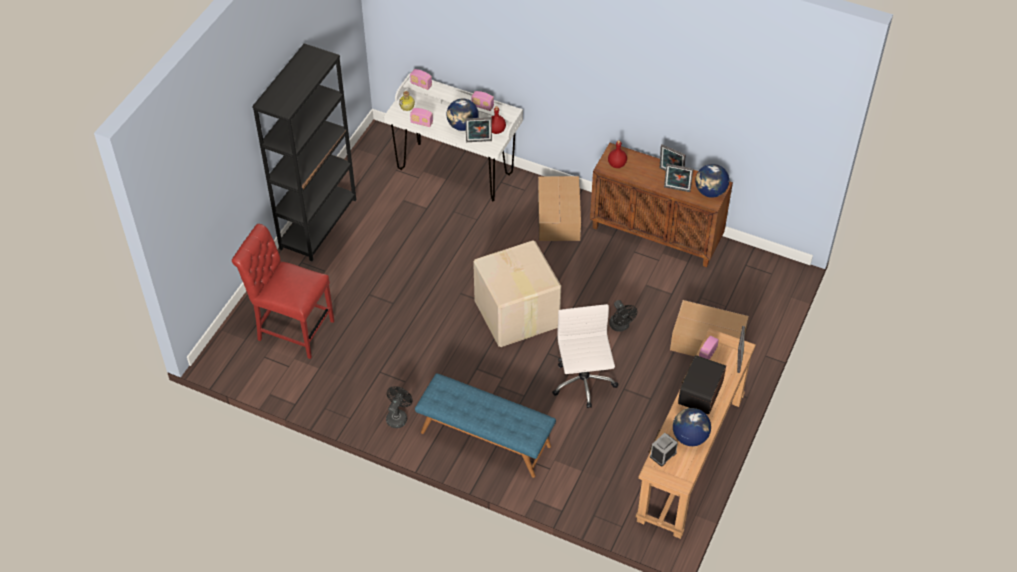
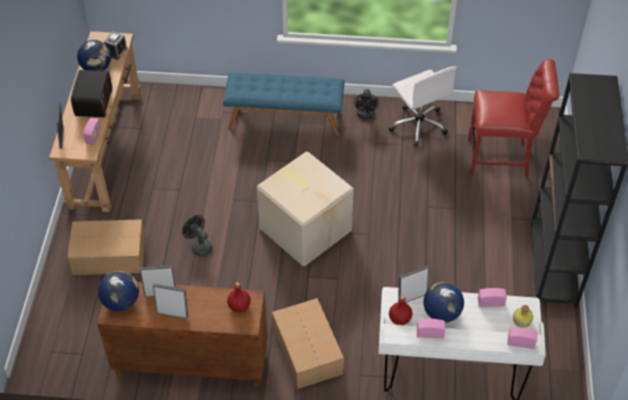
camera: 160 degrees right, 0 degrees up
(583, 384) = (218, 184): white office chair -> white office chair (418, 125)

